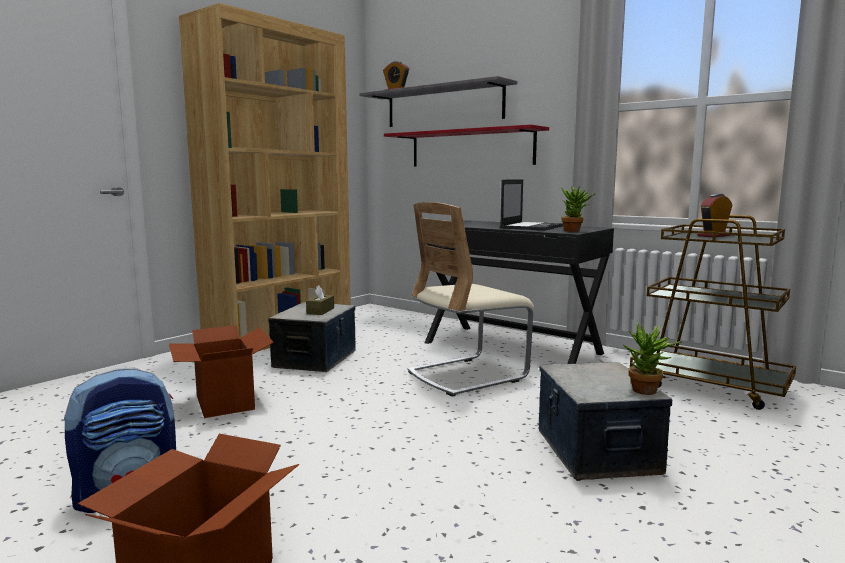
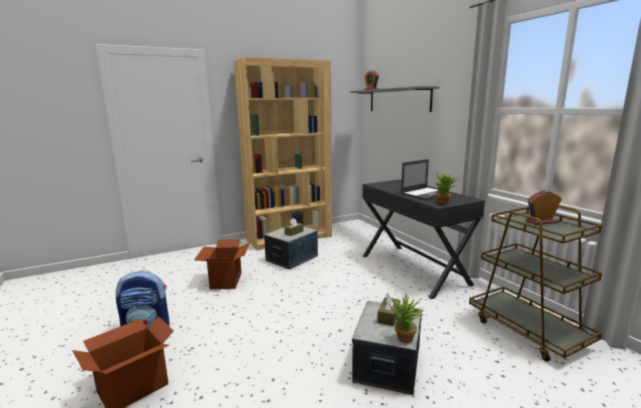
camera: 25 degrees right, 5 degrees up
(467, 375) = (364, 286): beige chair -> none
(470, 148) = (412, 130): red shelf -> none
(592, 375) = (388, 316): none -> brown tissue box

